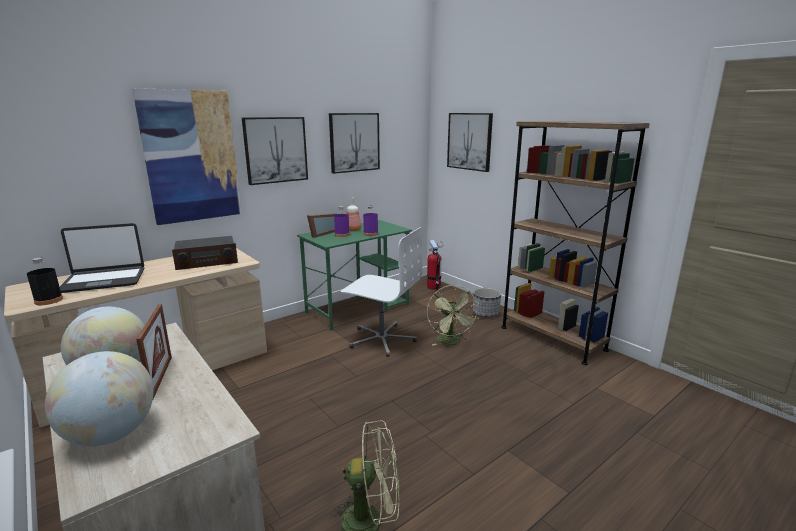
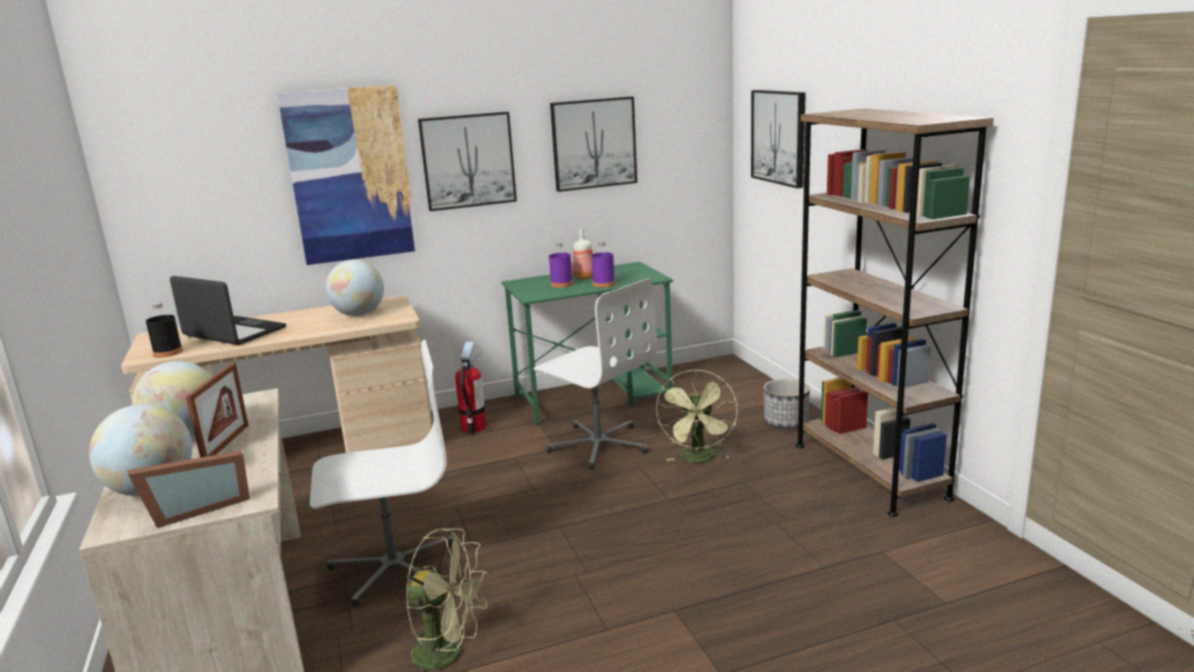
camera: 20 degrees right, 0 degrees up
(104, 280) = (234, 333): laptop -> laptop turned 150 degrees counterclockwise
(207, 261) = (359, 314): radio -> globe
(285, 453) = (393, 567): none -> white office chair
(321, 234) = (534, 281): picture frame -> picture frame (197, 509)
(433, 287) = (731, 373): fire extinguisher -> fire extinguisher (474, 427)

